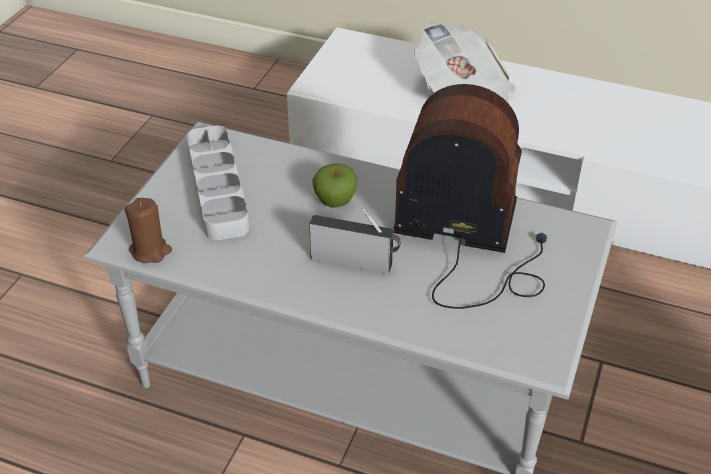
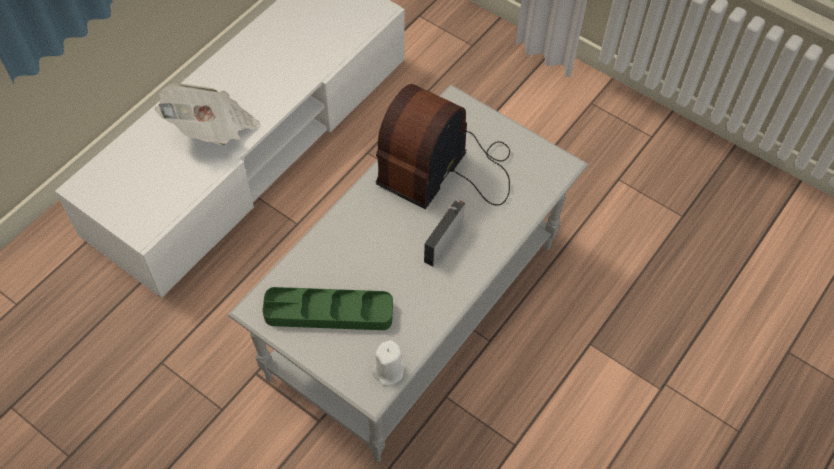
camera: 75 degrees left, 15 degrees up
(150, 251) = (389, 371): brown candle -> white candle
(217, 187) = (329, 312): grey tray -> green tray
(335, 202) = (375, 237): apple -> none

